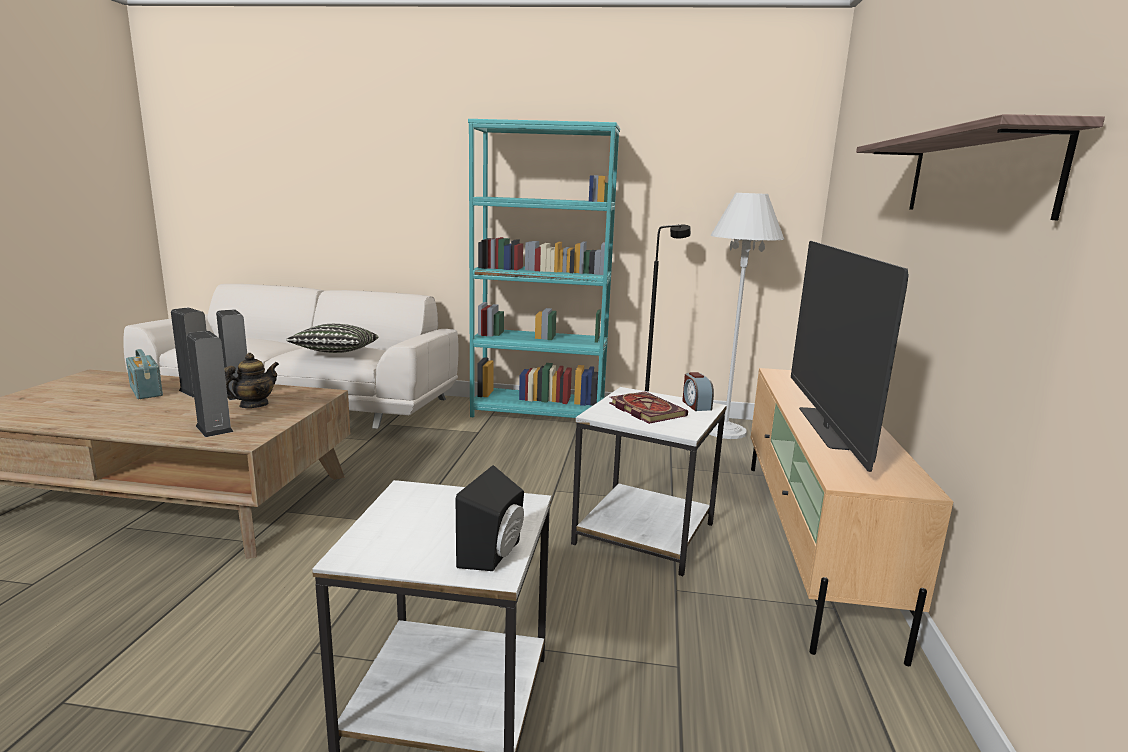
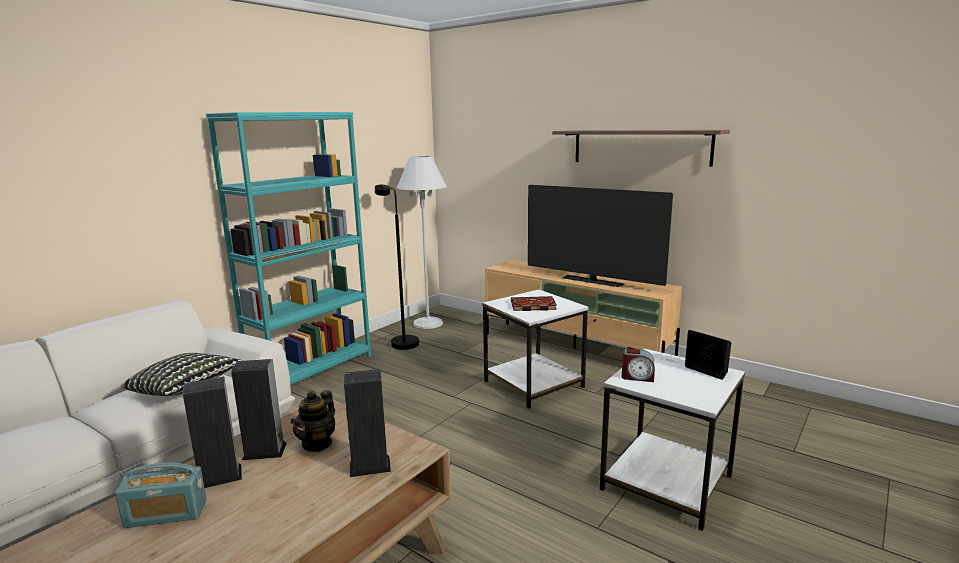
camera: 60 degrees left, 0 degrees up
(253, 405) = (317, 443): teapot -> teapot turned 135 degrees counterclockwise
(696, 405) = (534, 294): alarm clock -> alarm clock (637, 377)

